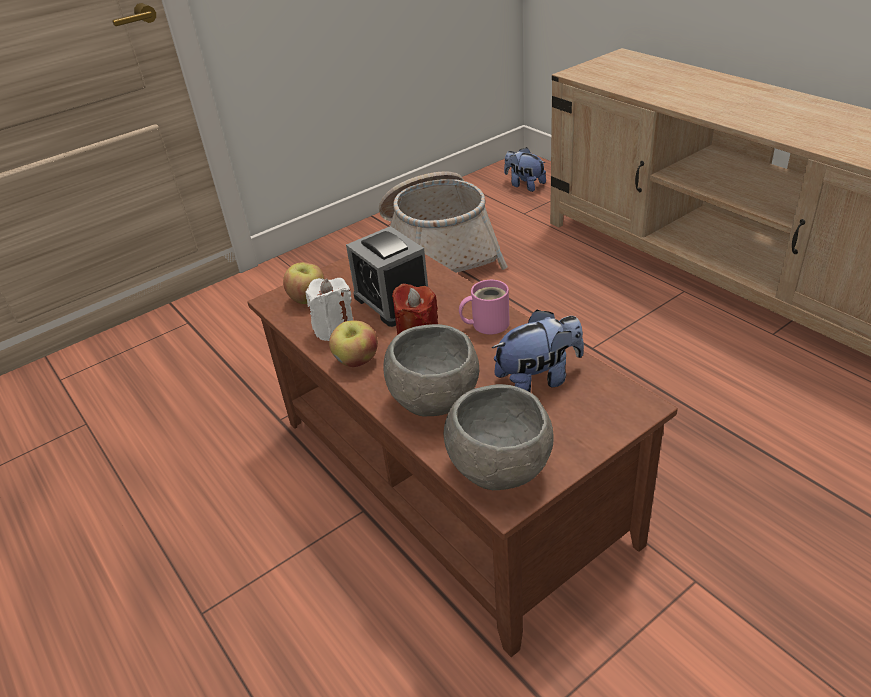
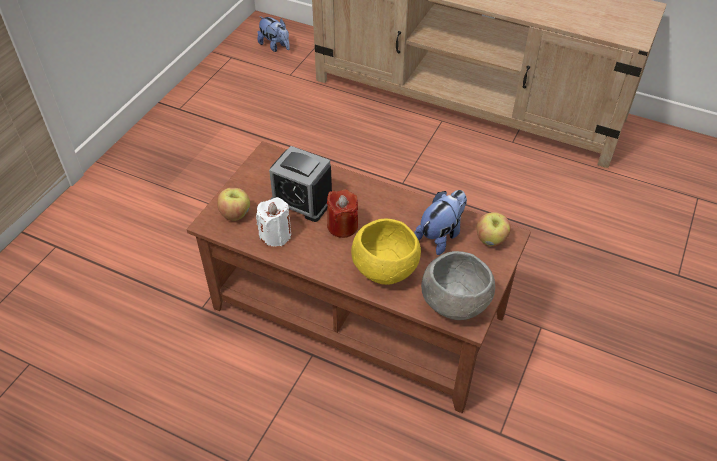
camera: 30 degrees left, 10 degrees up
(356, 361) = (311, 256): apple -> apple (491, 240)
(434, 400) = (384, 269): grey bowl -> yellow bowl
(438, 249) = (238, 123): basket -> none
(486, 323) = (381, 201): pink mug -> none
(524, 185) = (275, 46): plush toy -> plush toy turned 150 degrees counterclockwise

